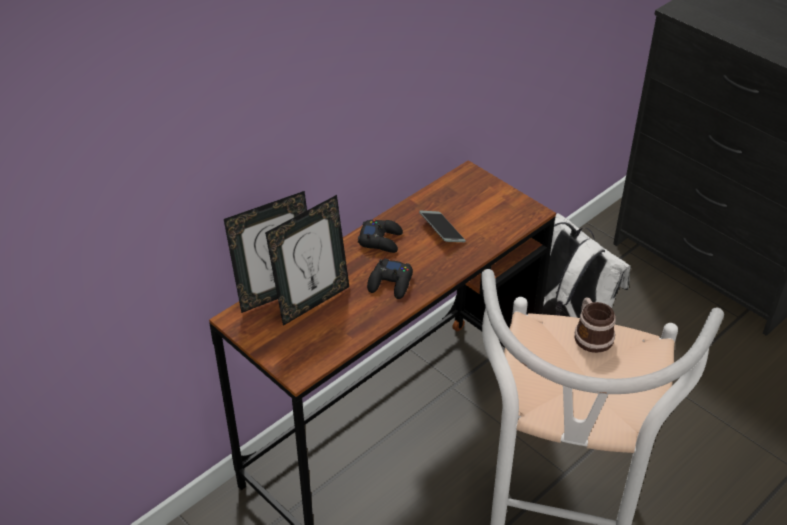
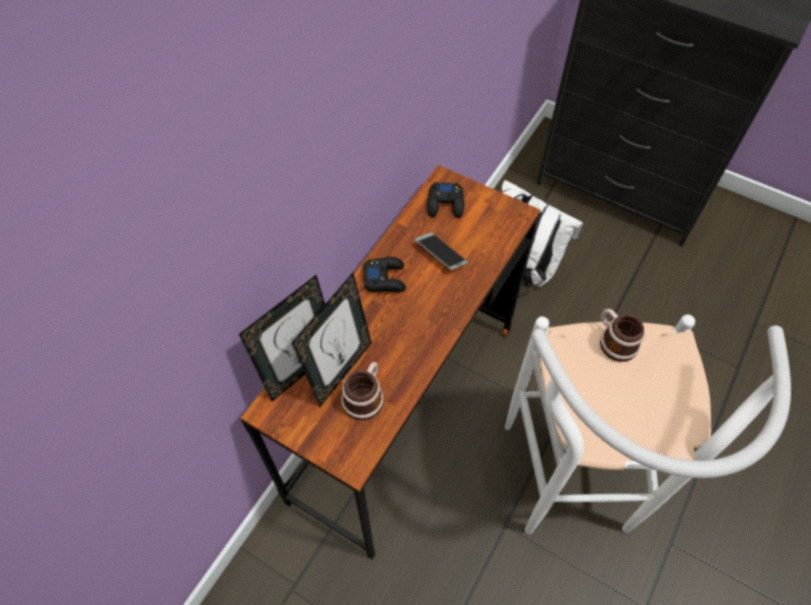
camera: 15 degrees left, 15 degrees up
(328, 325) = (365, 396): none -> mug
(391, 283) = (411, 329): black game controller -> black game controller (445, 204)

